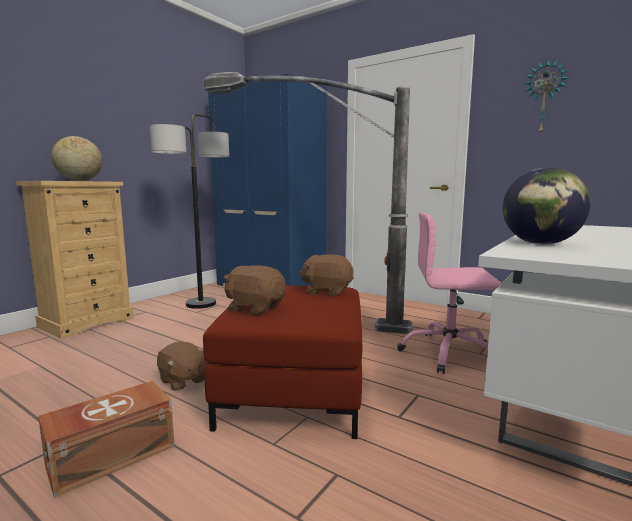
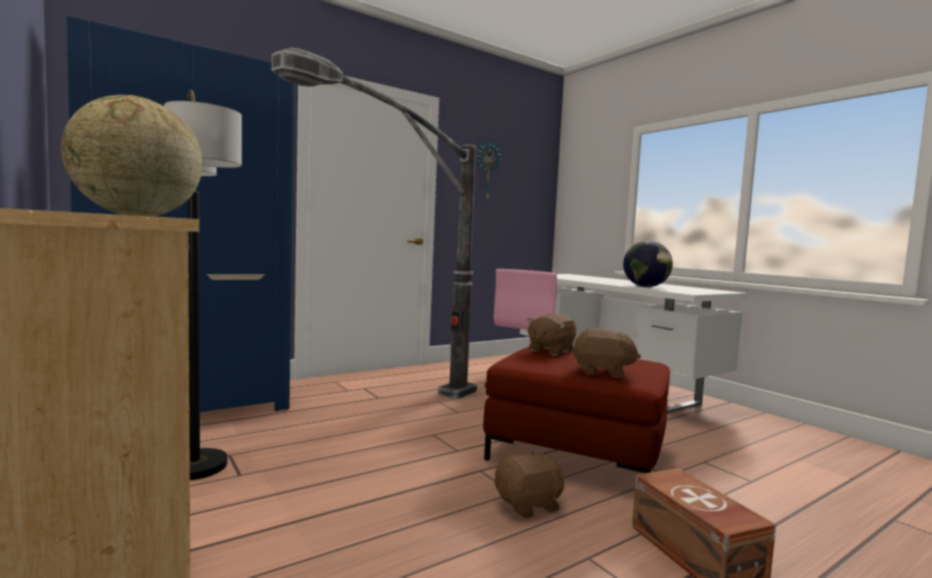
camera: 70 degrees left, 5 degrees down
(255, 308) = (602, 372): brown plush toy -> brown plush toy turned 120 degrees counterclockwise

